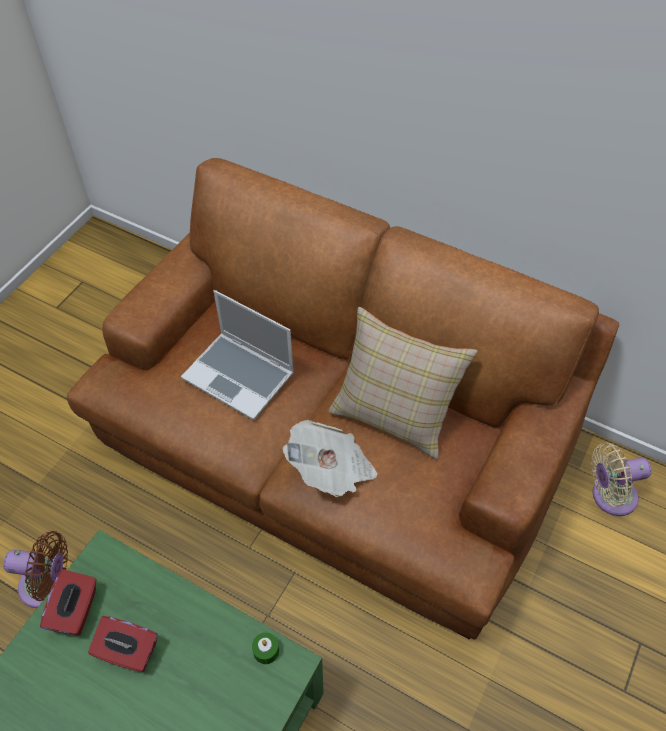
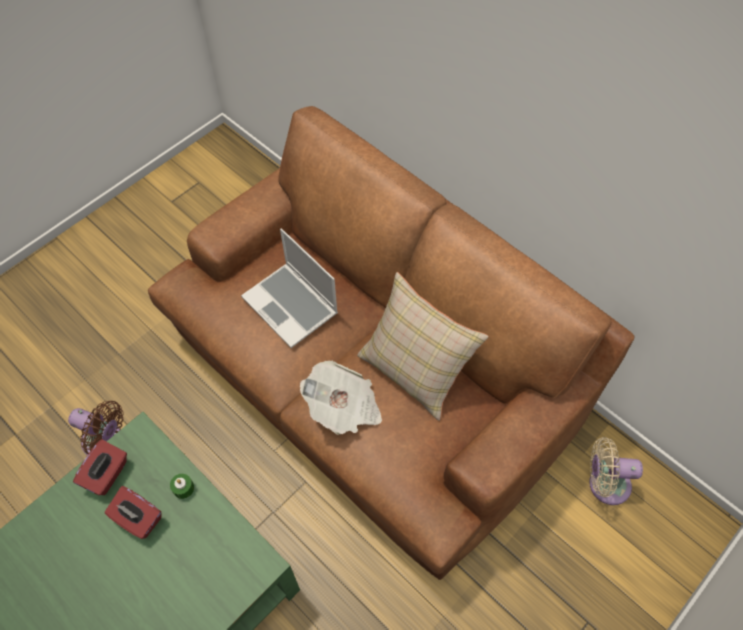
camera: 15 degrees right, 5 degrees up
(266, 650) = (246, 547): green candle -> green candle (183, 488)

